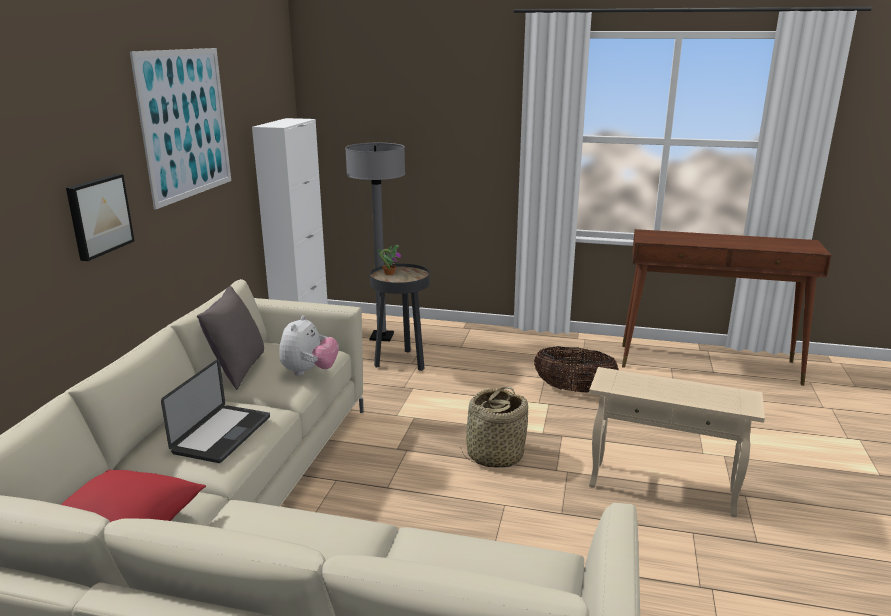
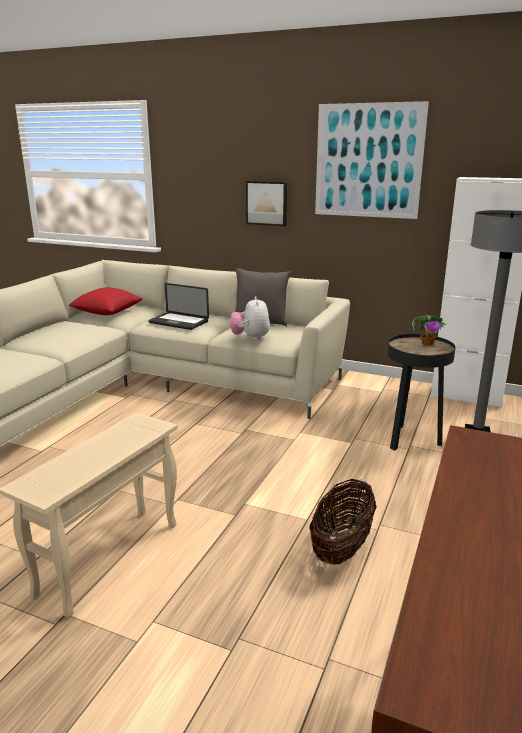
camera: 100 degrees right, 0 degrees up
(309, 372) = (250, 338): plush toy -> plush toy turned 60 degrees clockwise
(494, 455) = (217, 470): basket -> none

